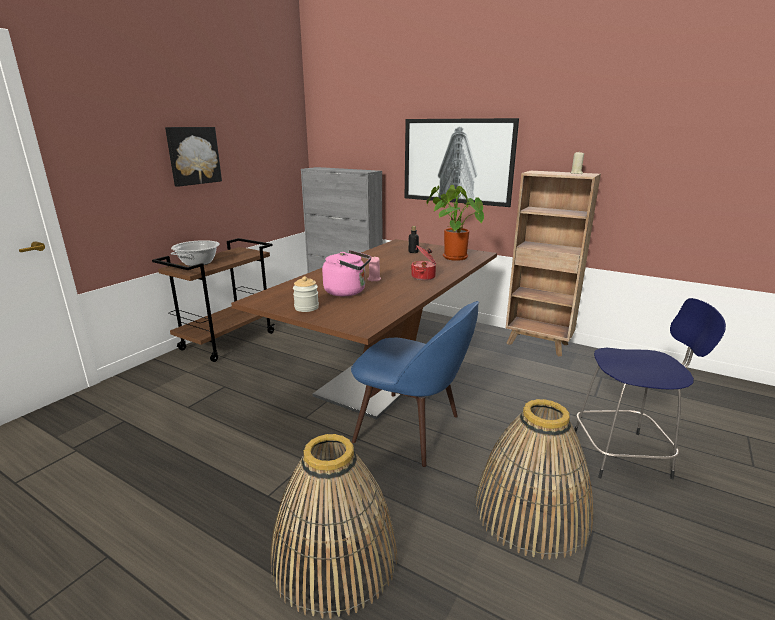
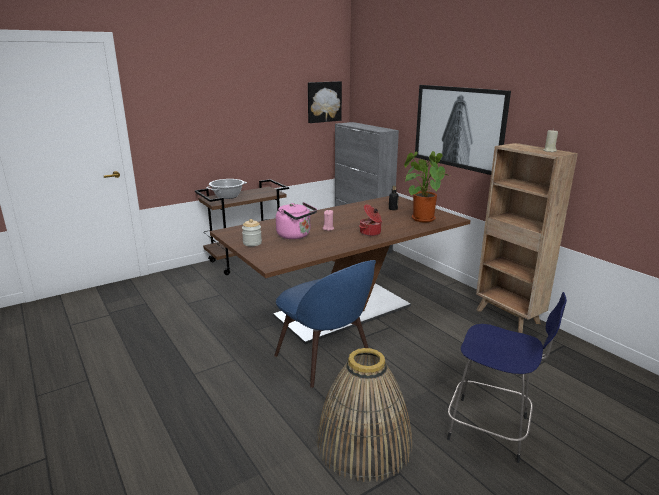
camera: 25 degrees right, 0 degrees up
(193, 155) = (237, 112): picture -> picture (323, 101)
(334, 557) = (203, 423): basket -> none

